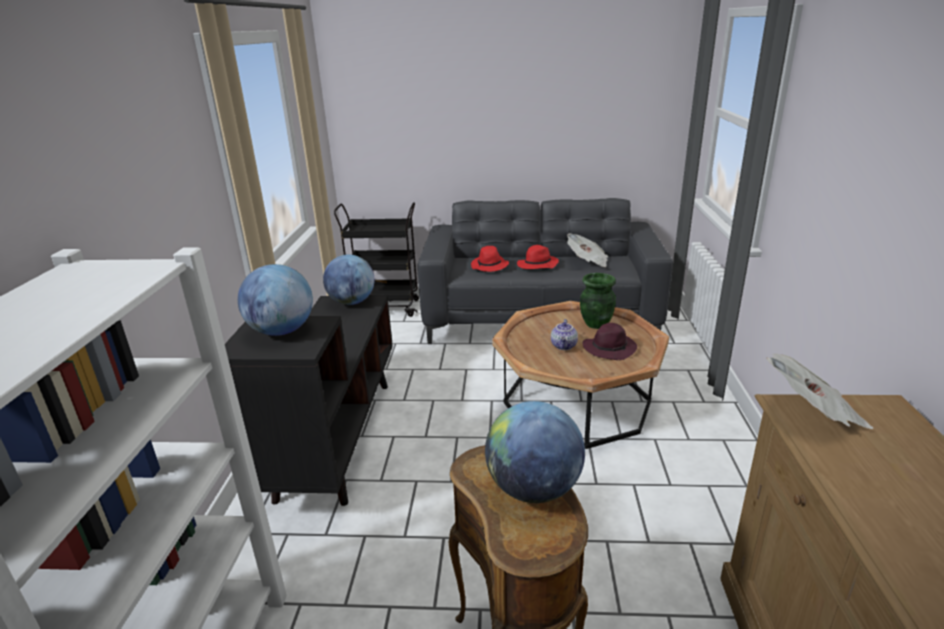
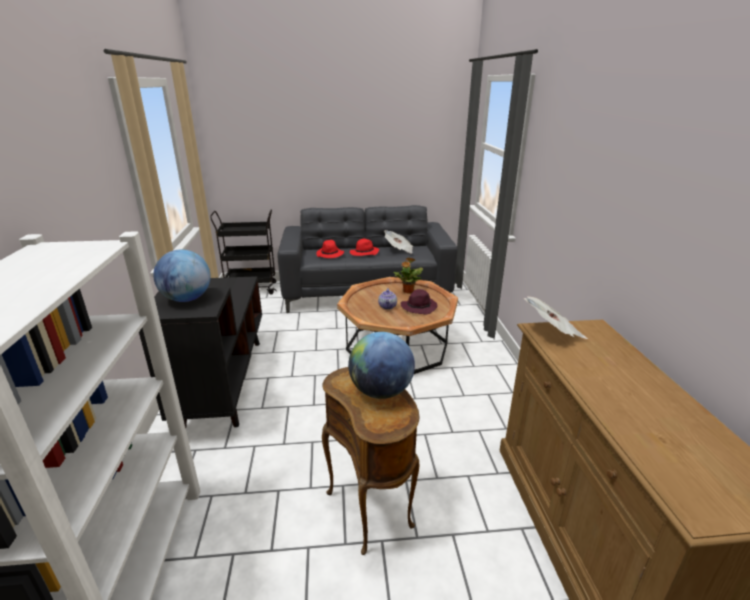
camera: 10 degrees left, 0 degrees up
(352, 302) = (231, 282): globe -> none
(595, 324) = (408, 291): green vase -> potted plant

